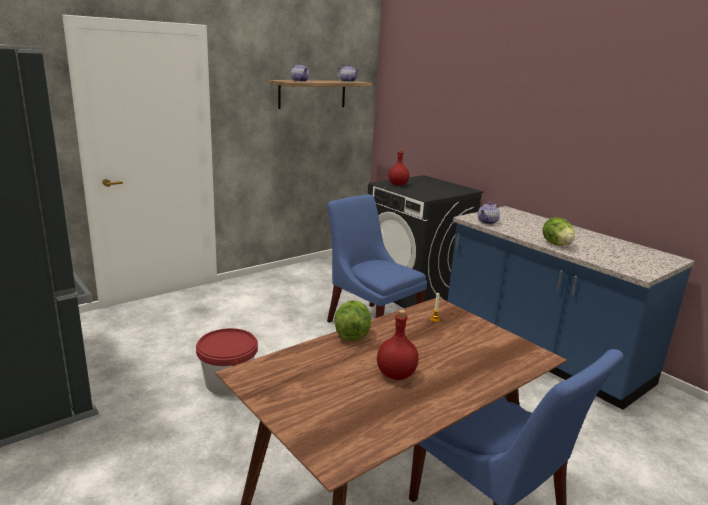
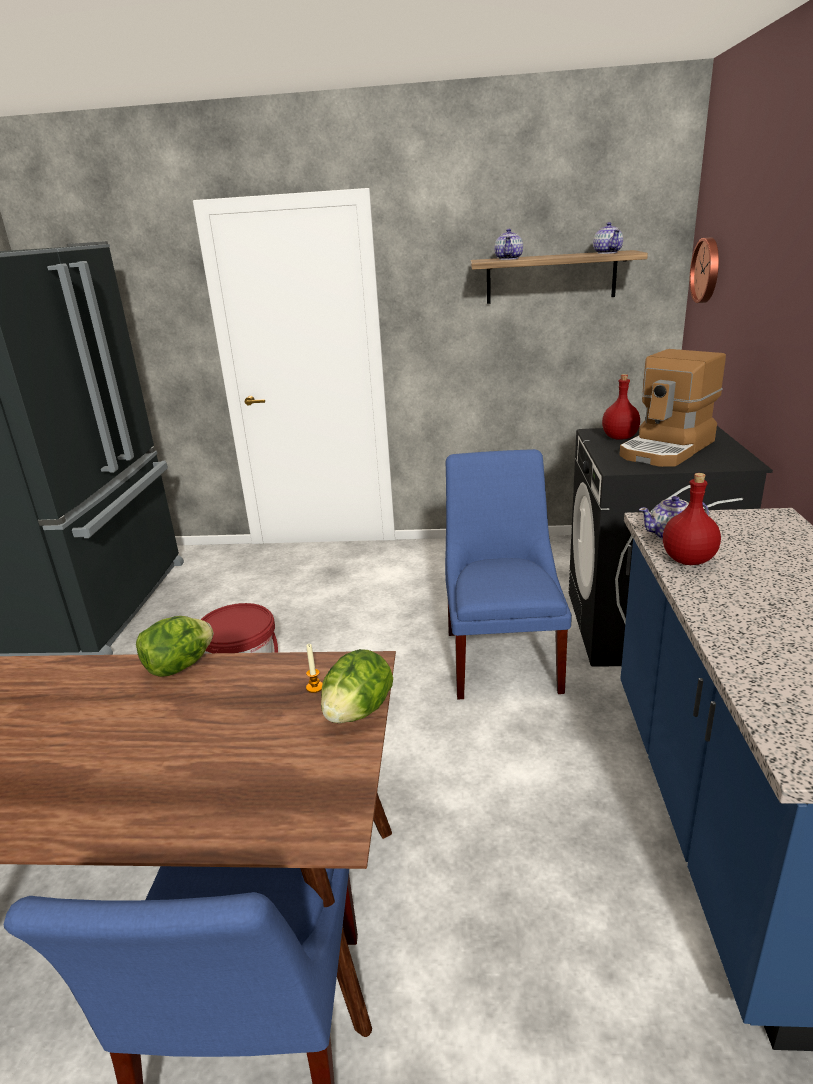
camera: 45 degrees right, 5 degrees up
(396, 374) = (109, 749): red bottle -> red bottle (689, 560)
(397, 94) = (707, 270): none -> wall clock
(429, 187) = (668, 449): none -> coffee machine
(556, 244) = (728, 618): lettuce -> lettuce (358, 711)

